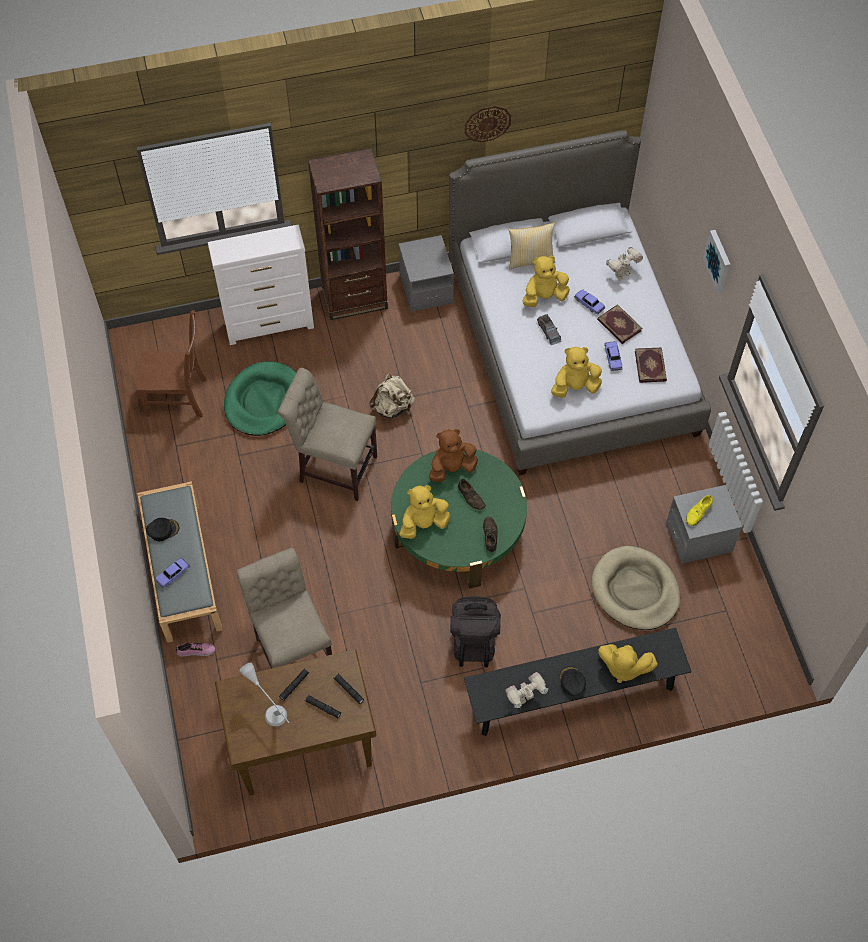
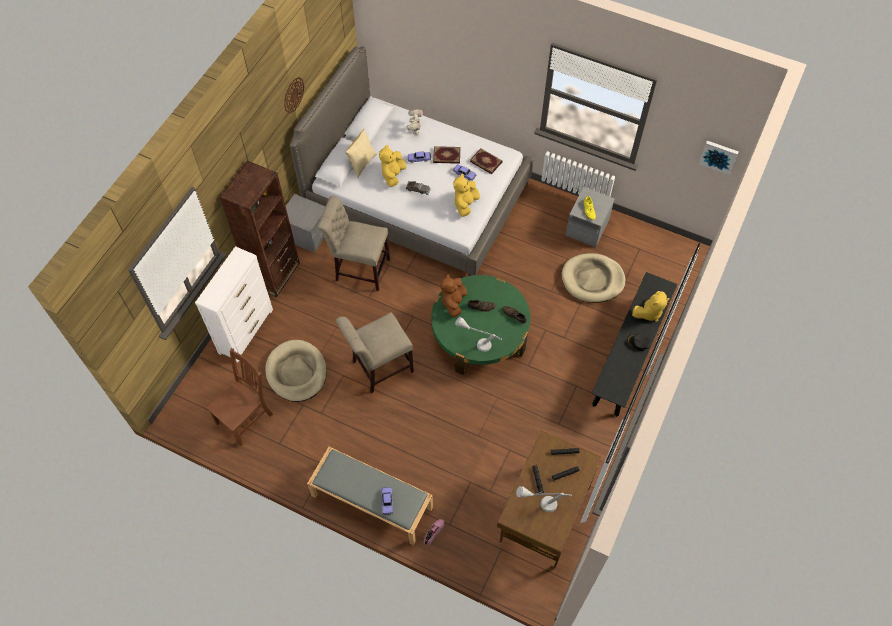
camera: 50 degrees left, 0 degrees up
(163, 530) = (350, 485): black cap -> none
(264, 401) = (296, 372): green dog bed -> beige dog bed
(293, 650) = (480, 476): beige chair -> beige chair (359, 268)
(392, 407) = (369, 309): beige backpack -> none
(424, 524) = (476, 342): yellow plush toy -> grey table lamp
(474, 640) = (555, 377): black backpack -> none
(525, 699) = (629, 372): toy robot -> none
(719, 260) = (496, 65): picture -> picture (718, 156)

